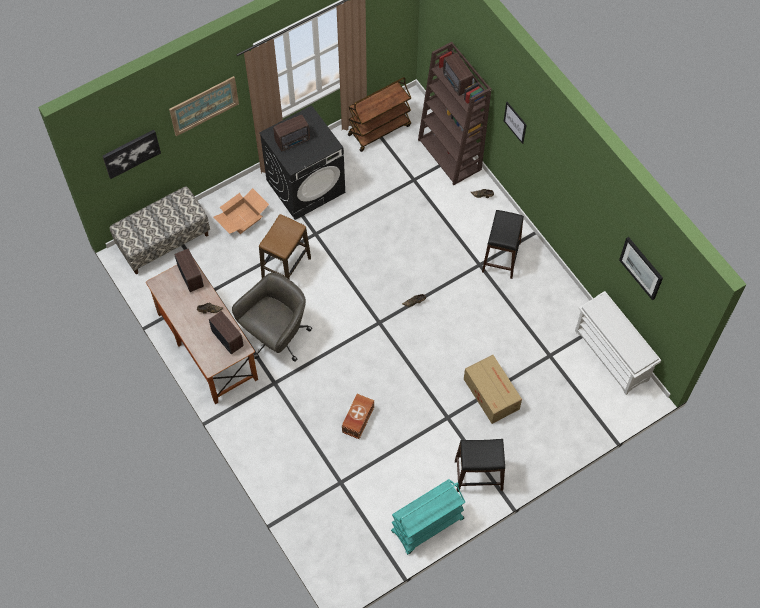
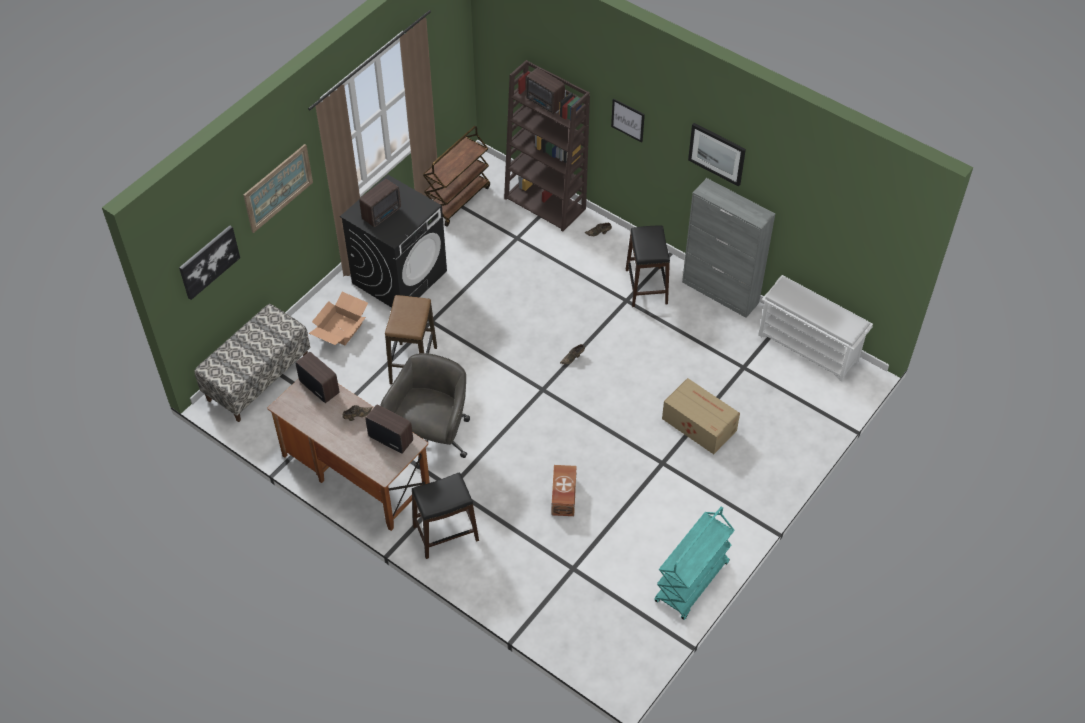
camera: 20 degrees left, 10 degrees down
(478, 475) = (724, 511): black stool -> black stool (446, 533)
(560, 282) = (720, 293): none -> grey cabinet
(641, 268) = (830, 216): picture -> picture (717, 153)

